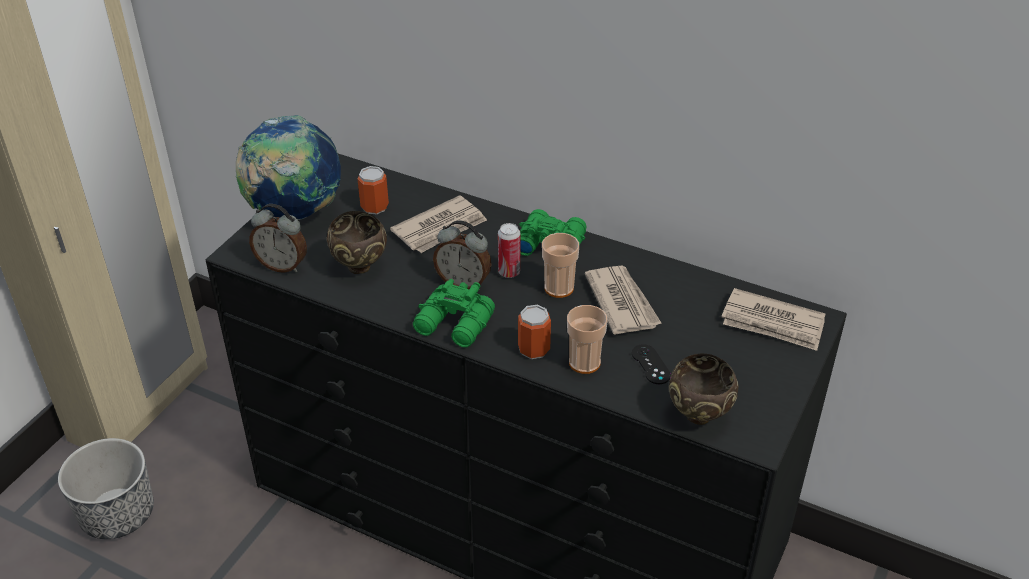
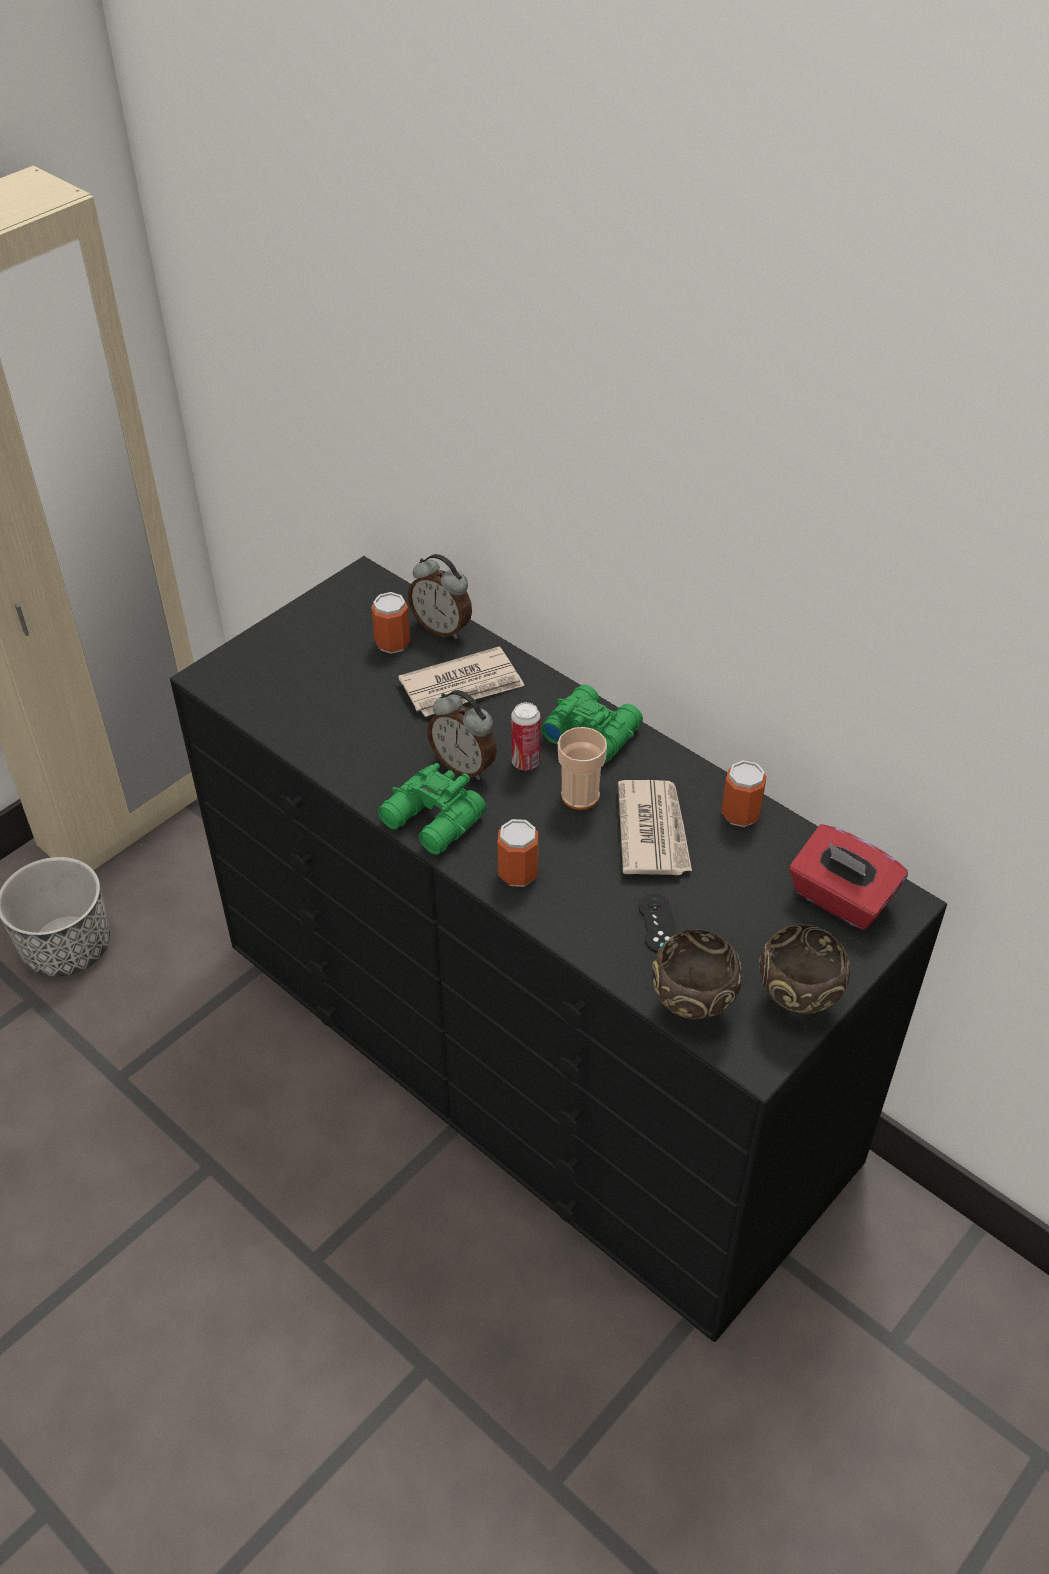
camera: 15 degrees right, 5 degrees up
(282, 265) = (256, 702): alarm clock -> alarm clock (442, 628)
(294, 213) = (294, 634): globe -> none
(360, 268) = (346, 722): brown bowl -> brown bowl (797, 1002)
(584, 362) = (574, 904): cup -> none
(680, 280) = (740, 814): none -> can
(773, 323) = (840, 899): newspaper -> red tissue box

